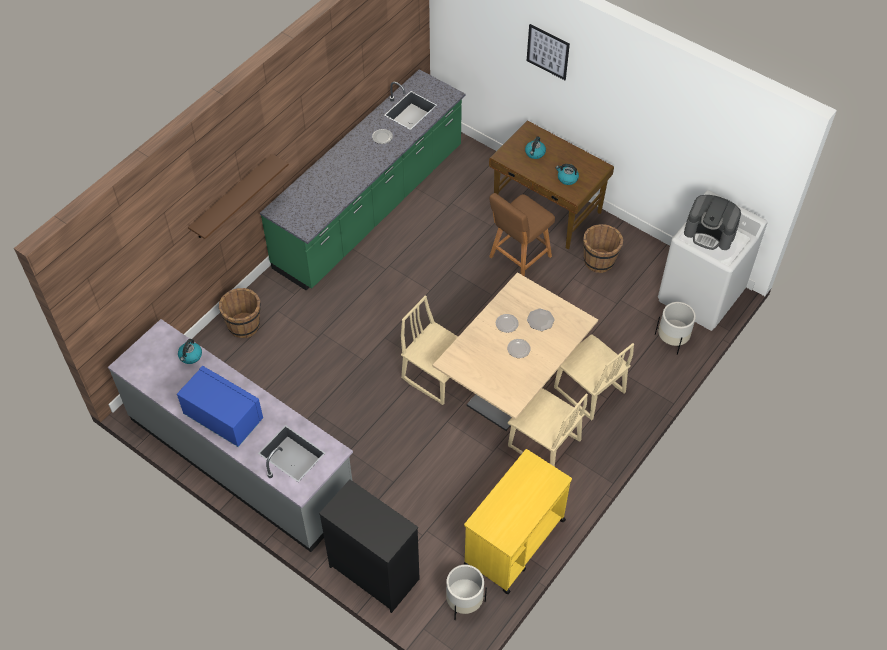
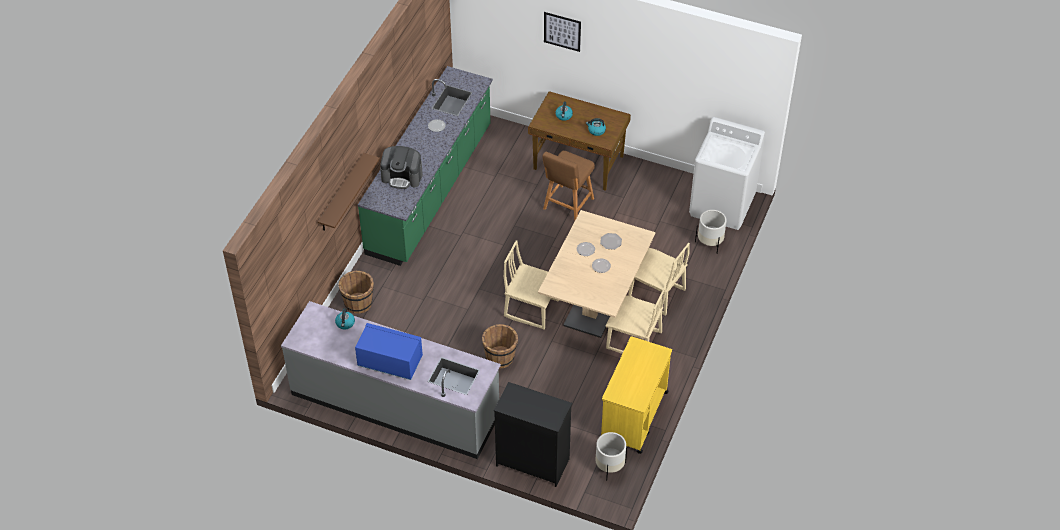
camera: 15 degrees left, 5 degrees down
(599, 261) = (633, 194): brown bucket -> brown bucket (500, 357)
(710, 233) = (723, 149): coffee machine -> coffee machine (402, 176)

